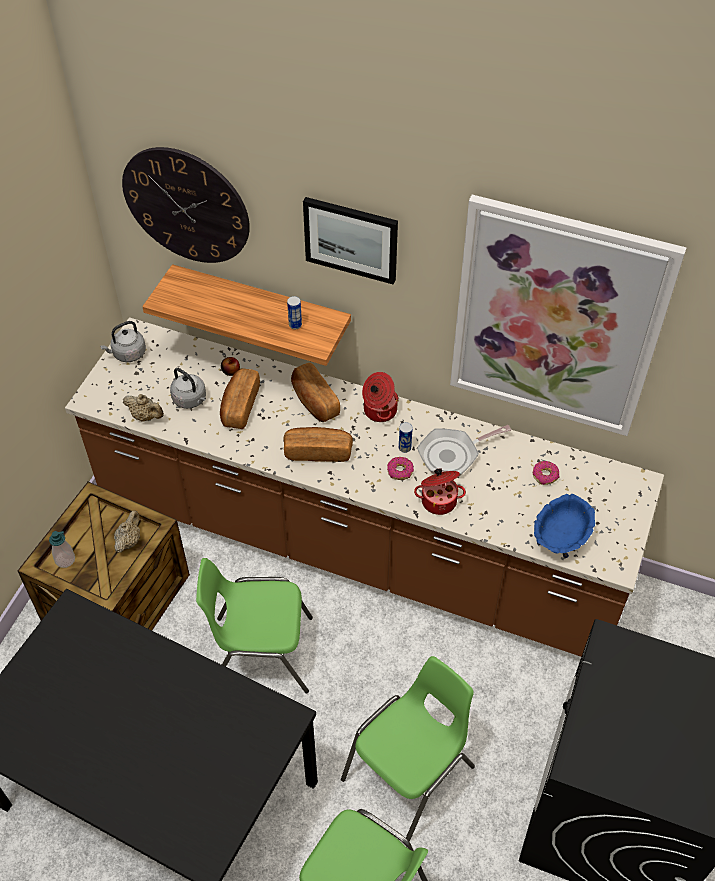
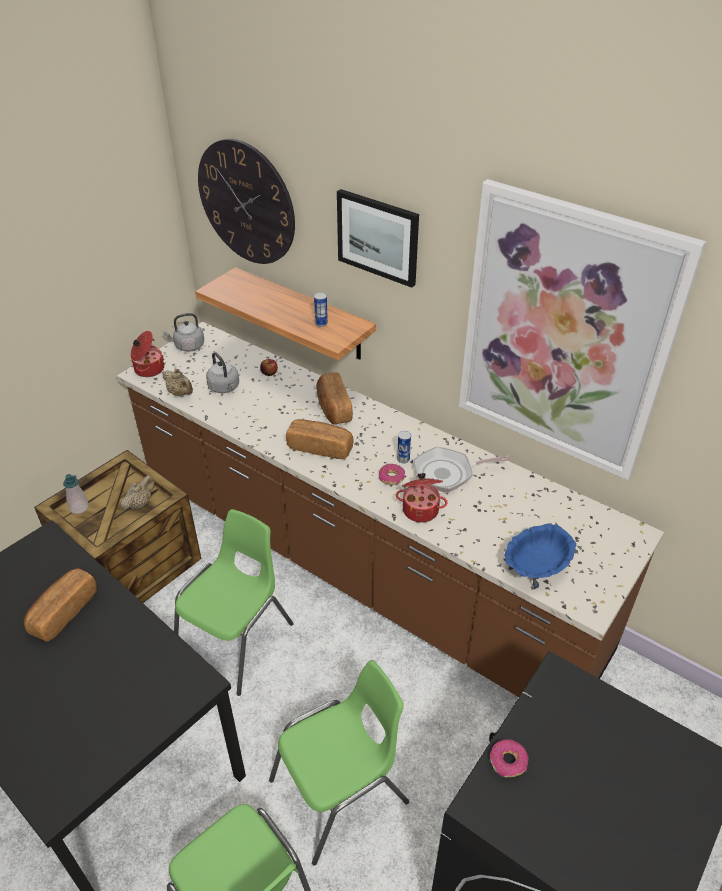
camera: 15 degrees right, 10 degrees down
(239, 406) = (265, 400): bread -> bread (63, 612)
(260, 652) = (237, 639): green chair -> green chair turned 105 degrees clockwise
(379, 410) = (390, 425): cooking pot -> cooking pot (148, 369)
(545, 475) = (536, 509): donut -> donut (508, 762)

